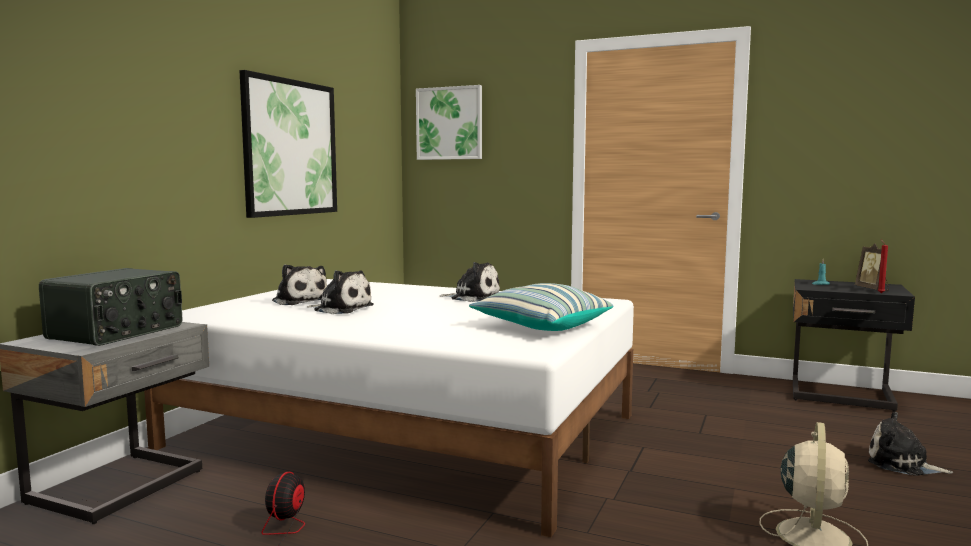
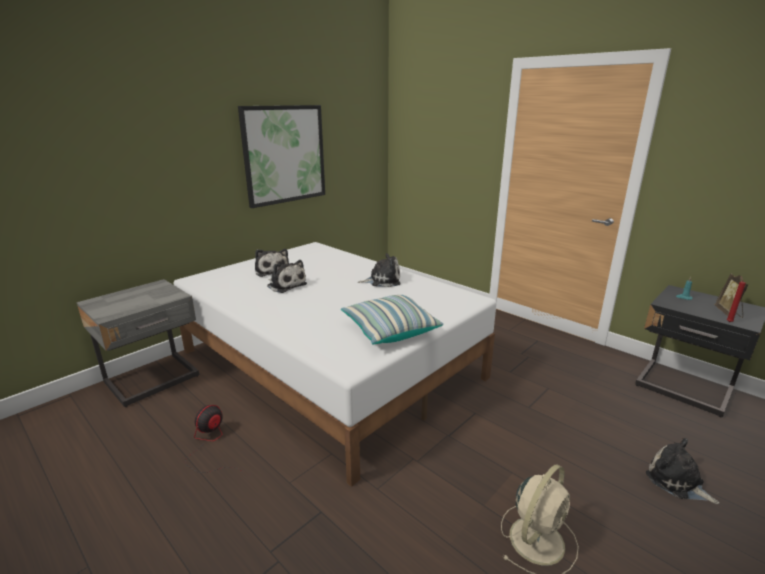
camera: 20 degrees right, 15 degrees up
(118, 332) = (139, 299): radio -> none
(449, 123) = (418, 123): picture -> none
(473, 297) = (382, 280): plush toy -> plush toy turned 45 degrees counterclockwise

